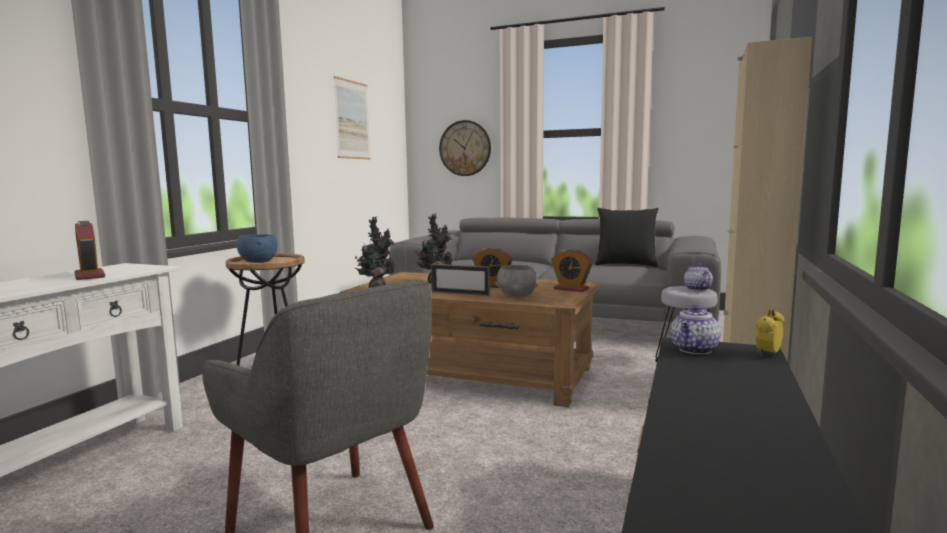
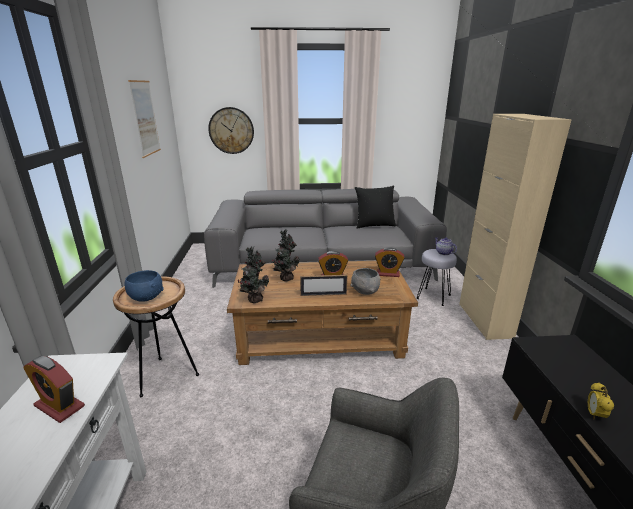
camera: 25 degrees left, 15 degrees up
(694, 350) = (545, 351): teapot -> none
(767, 354) = (580, 347): alarm clock -> alarm clock (594, 415)

